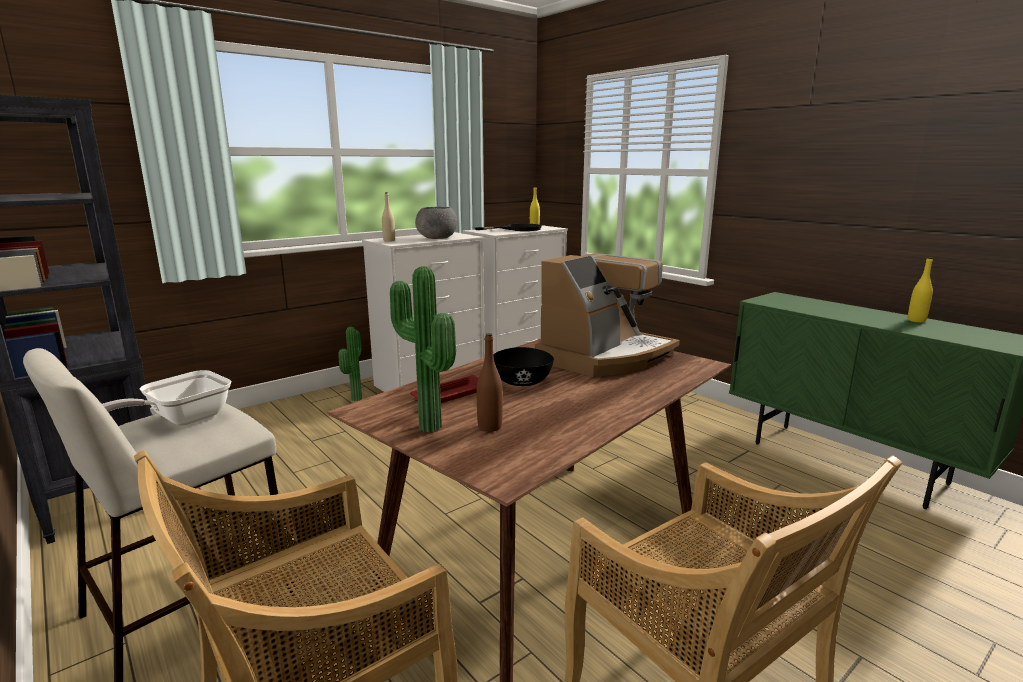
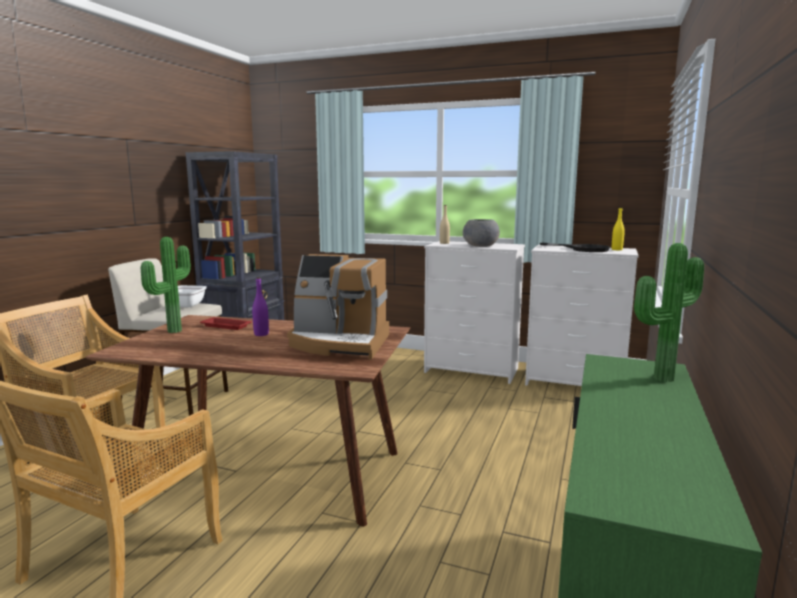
camera: 60 degrees right, 5 degrees down
(354, 399) = (409, 360): potted plant -> potted plant (660, 377)
(489, 427) = (180, 339): brown bottle -> none
(522, 382) = (261, 334): black bowl -> purple bottle
(916, 320) = (677, 442): yellow bottle -> none

